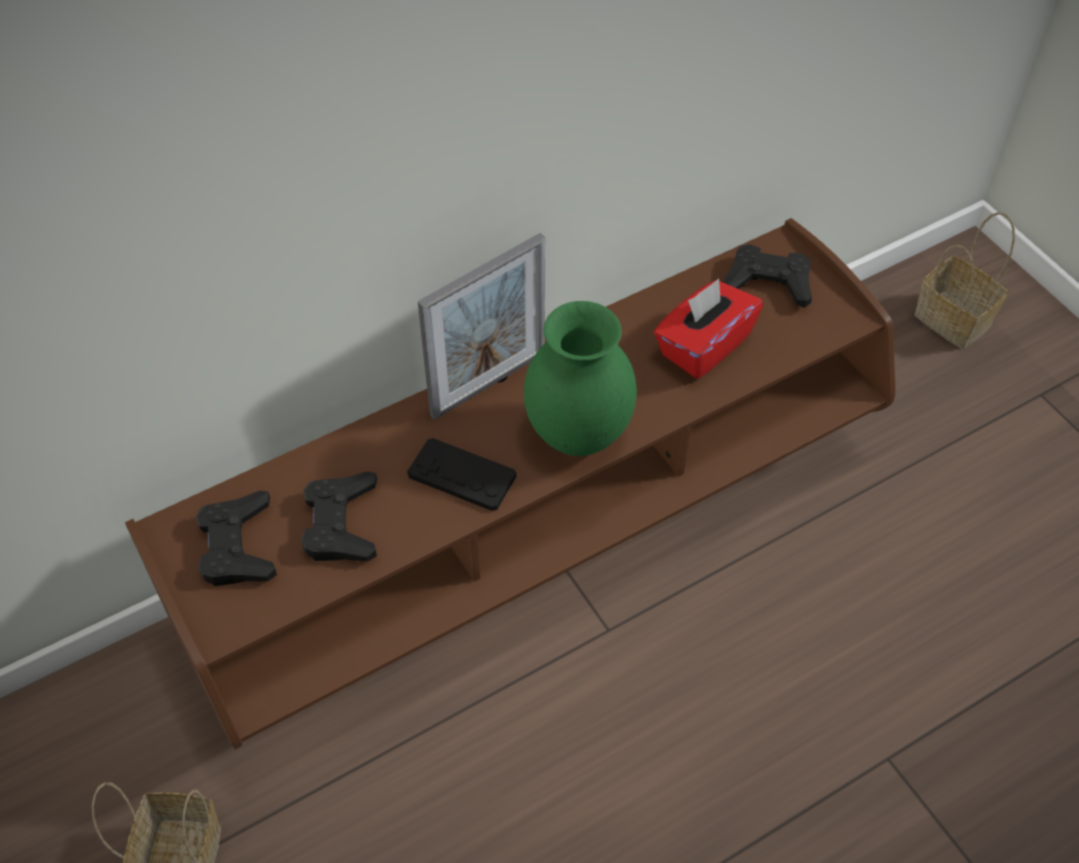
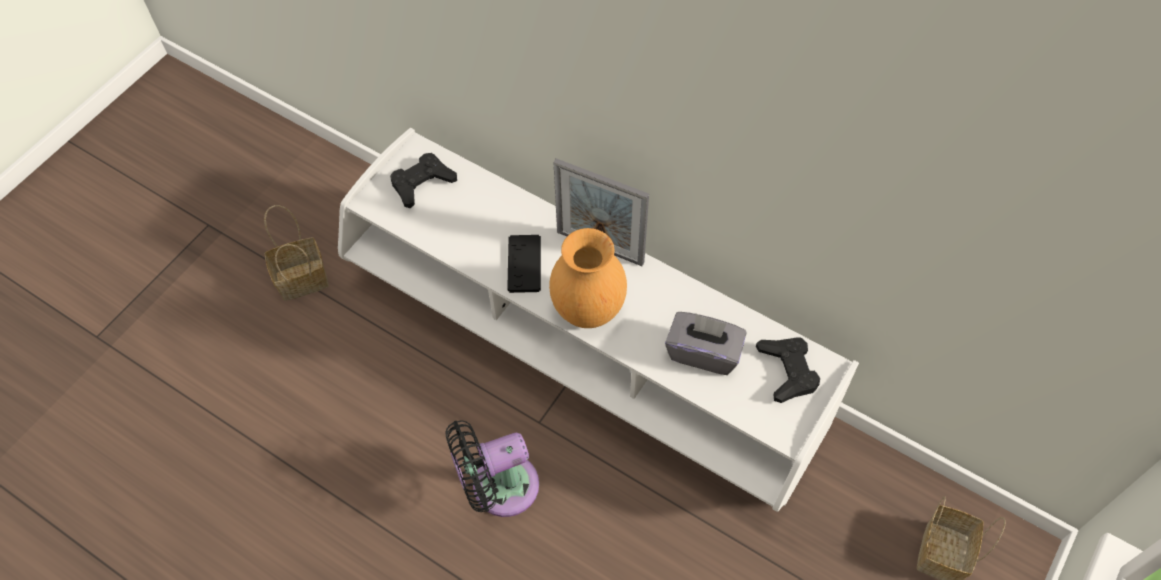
camera: 65 degrees right, 5 degrees up
(341, 524) = (460, 222): black game controller -> none
(540, 540) = (583, 357): brown tv stand -> white tv stand
(576, 435) = (587, 310): green vase -> brown vase
(680, 718) = (498, 488): none -> black fan
(703, 346) = (703, 352): red tissue box -> grey tissue box

